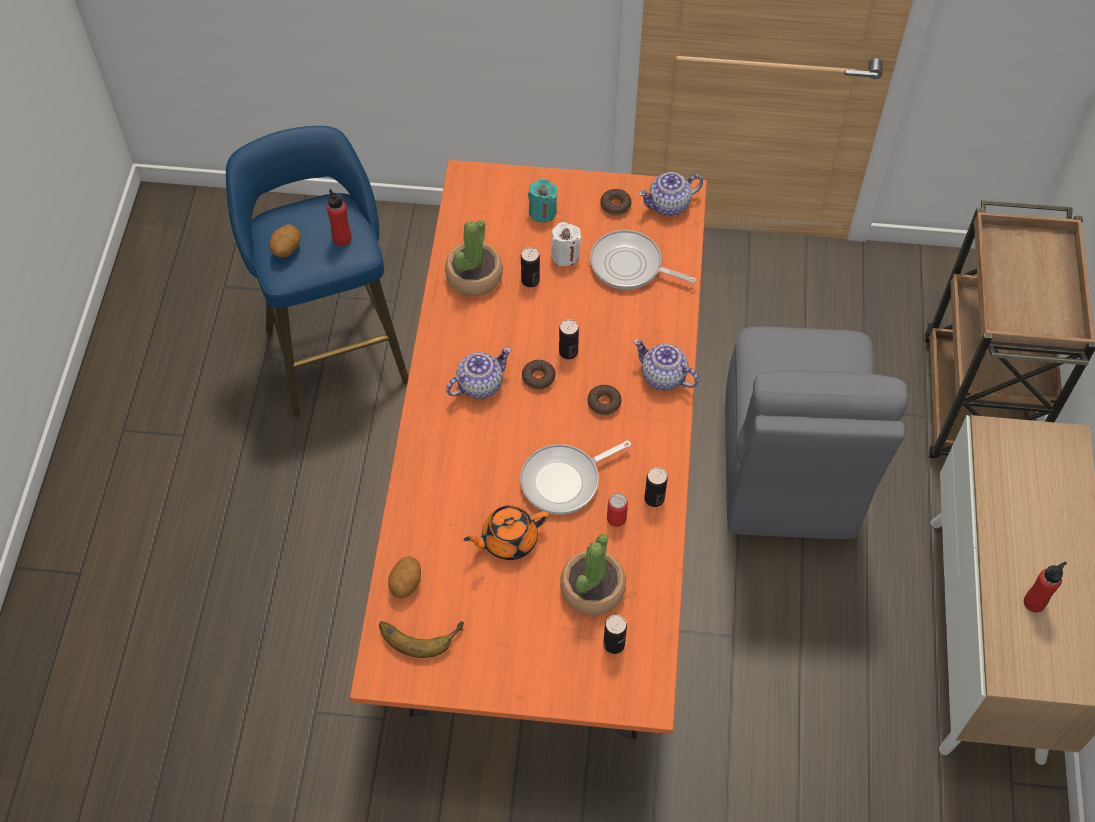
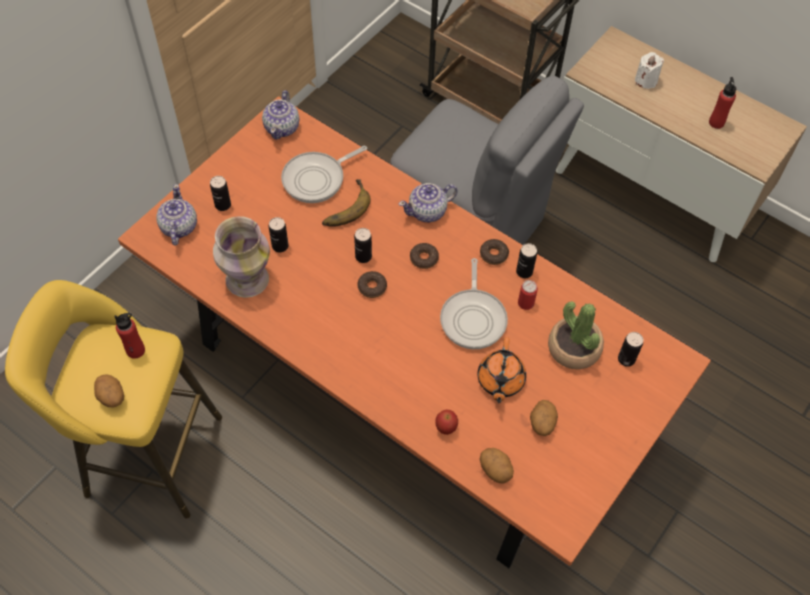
camera: 60 degrees left, 0 degrees up
(334, 348) = (145, 454): blue stool -> yellow stool
(420, 631) = (542, 481): banana -> banana (343, 207)
(424, 519) = (446, 428): none -> apple
(474, 276) = (246, 280): potted plant -> vase
(479, 385) = (350, 329): teapot -> teapot (178, 227)
(484, 600) = (541, 423): none -> potato
(542, 212) = (223, 205): turquoise candle -> can
(565, 255) = (275, 212): white candle -> white candle (646, 80)
(615, 205) = (255, 158): donut -> donut (493, 254)

